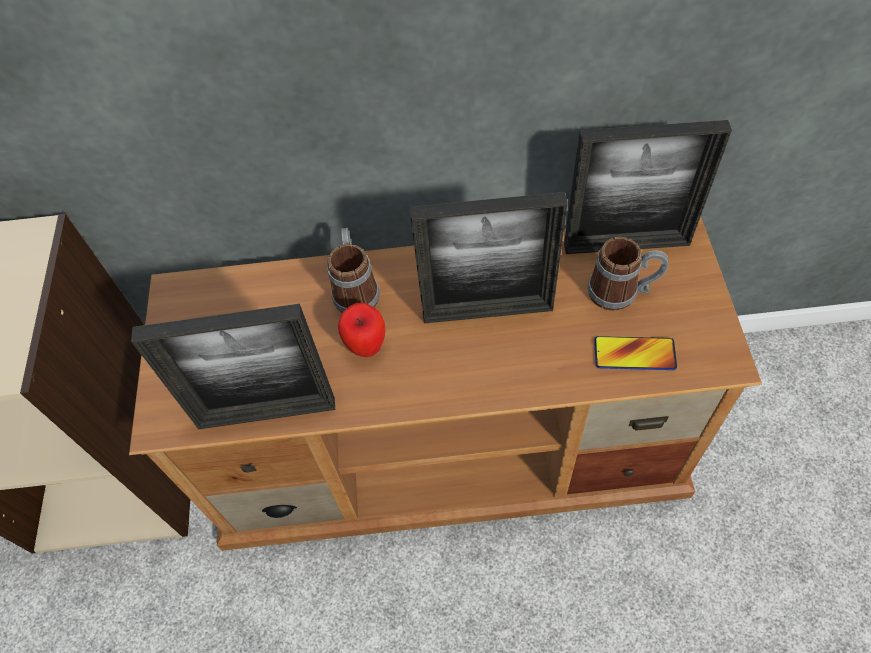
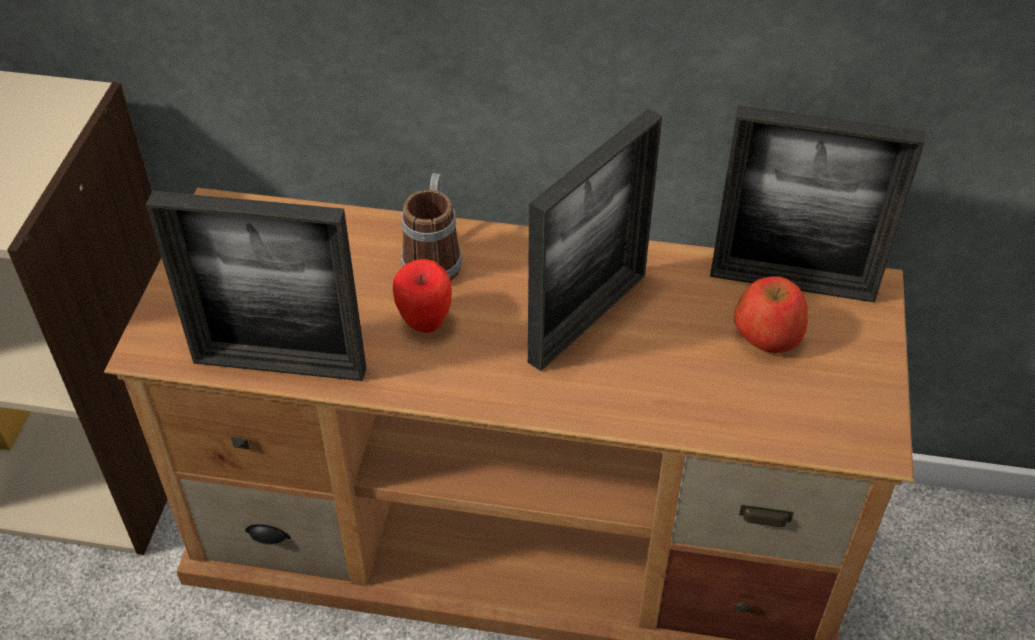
camera: 10 degrees right, 10 degrees down
(487, 311) = (588, 318): picture frame -> picture frame turned 60 degrees counterclockwise
(622, 292) = (767, 335): mug -> apple
(634, 354) = (757, 407): phone -> none

